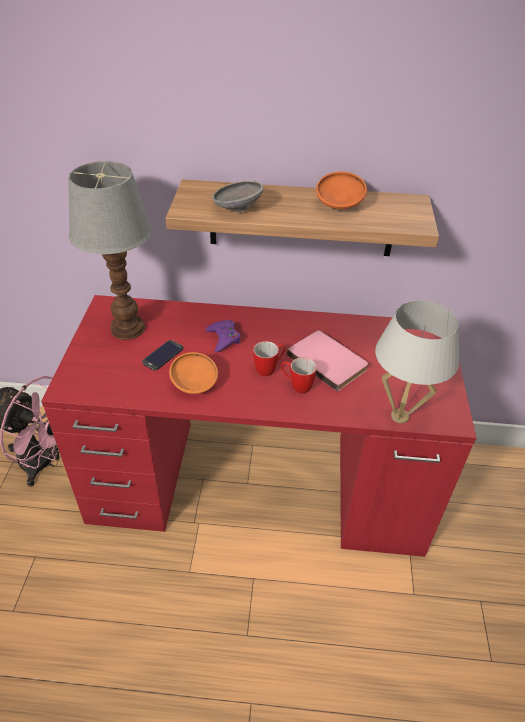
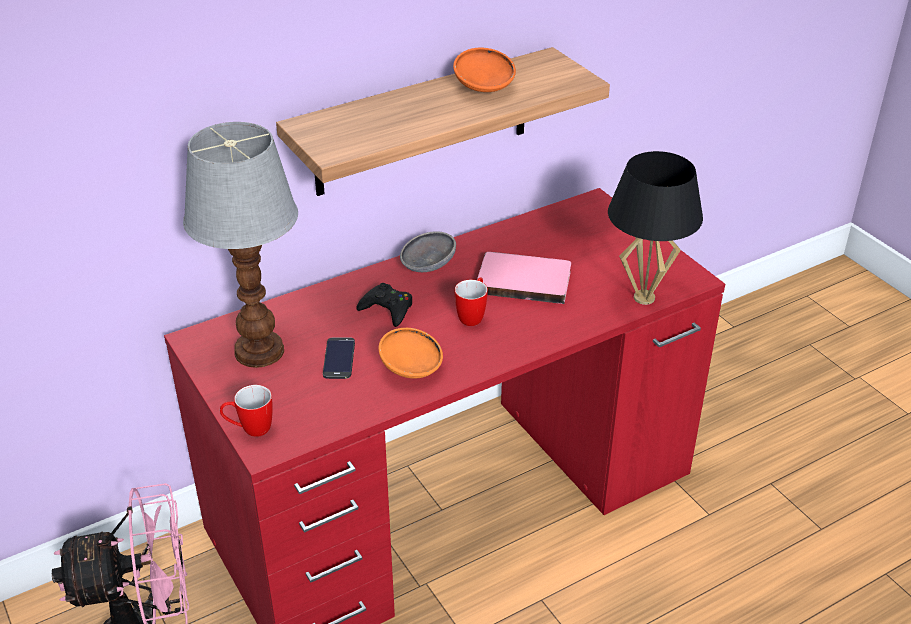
camera: 35 degrees left, 5 degrees down
(223, 338) = (387, 309): purple game controller -> black game controller
(237, 208) = (386, 130): grey bowl -> grey bowl (427, 267)
(296, 386) = (519, 318): mug -> mug (250, 429)
(399, 416) = (644, 298): white table lamp -> black table lamp

